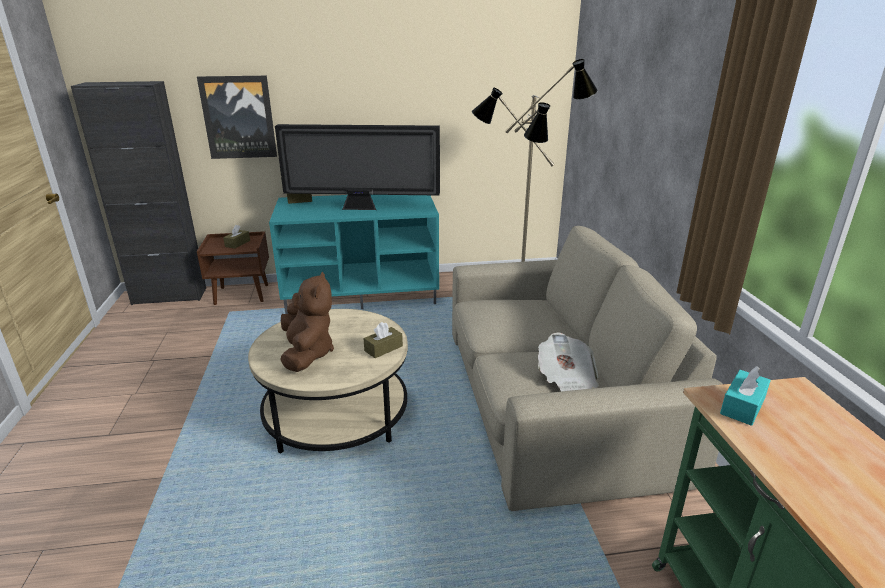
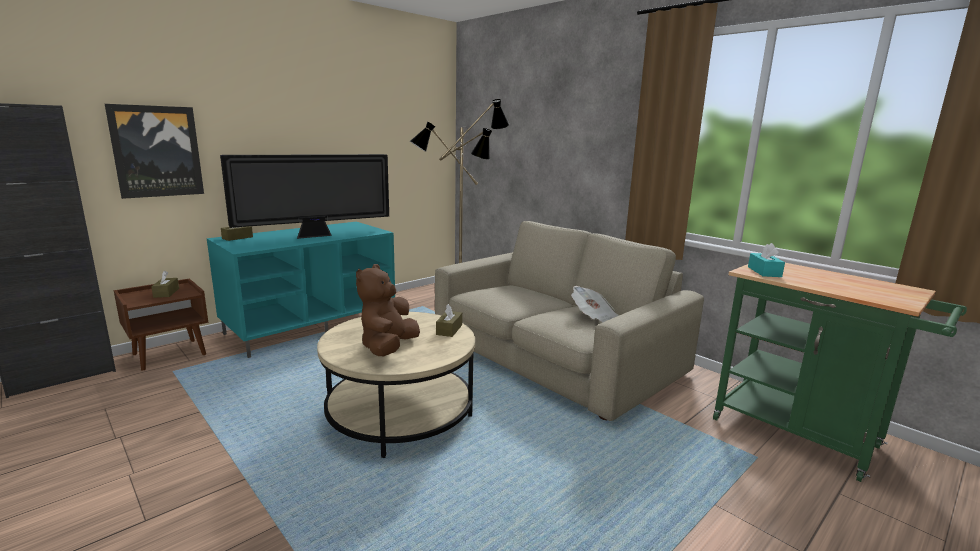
camera: 35 degrees left, 10 degrees down
(307, 354) = (388, 348): brown plush toy -> brown plush toy turned 120 degrees counterclockwise

